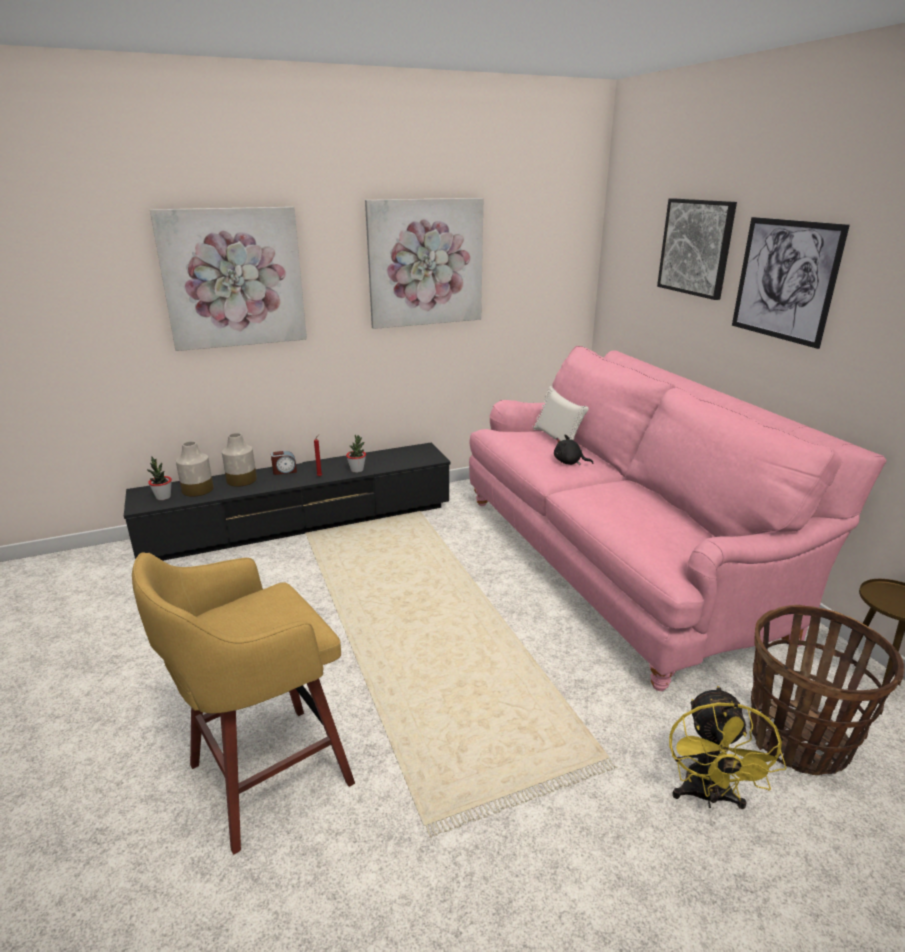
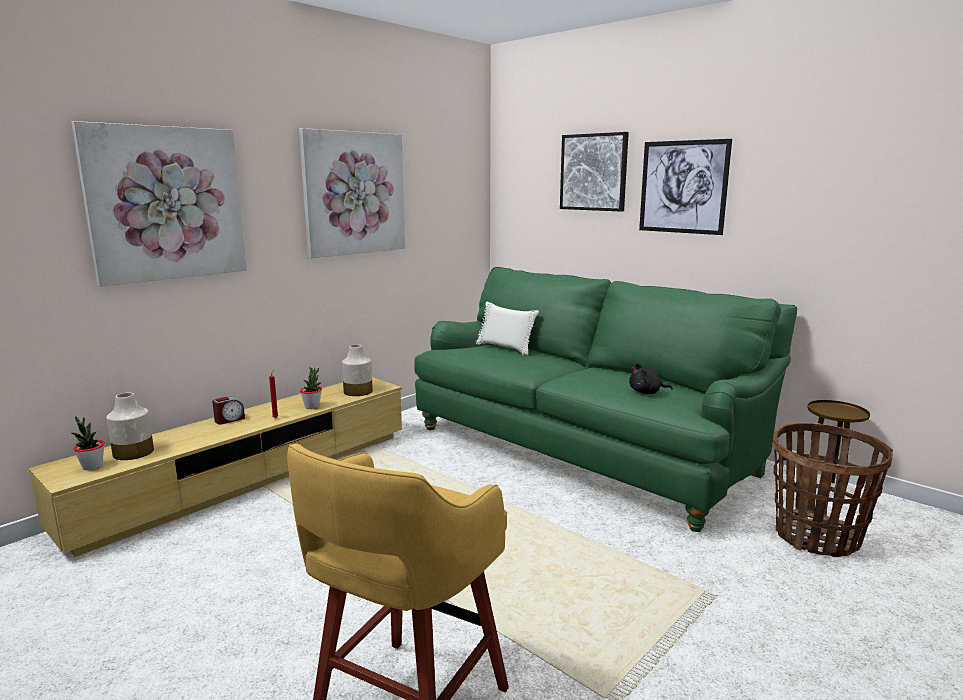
camera: 25 degrees left, 10 degrees down
(242, 480) = (183, 435): beige vase -> beige vase (358, 391)
(301, 523) = (250, 478): black tv stand -> beige tv stand
(569, 462) = (535, 361): black plush toy -> black plush toy (647, 392)
(620, 559) = (586, 446): pink sofa -> green sofa
(707, 796) = (796, 594): yellow fan -> none

